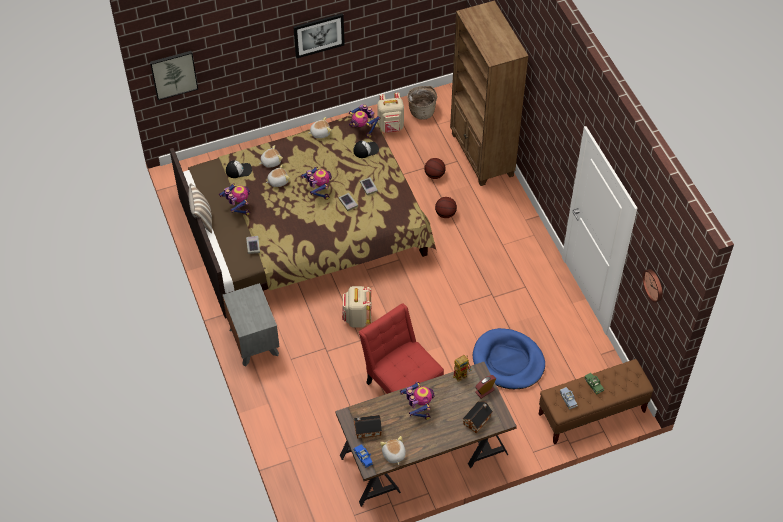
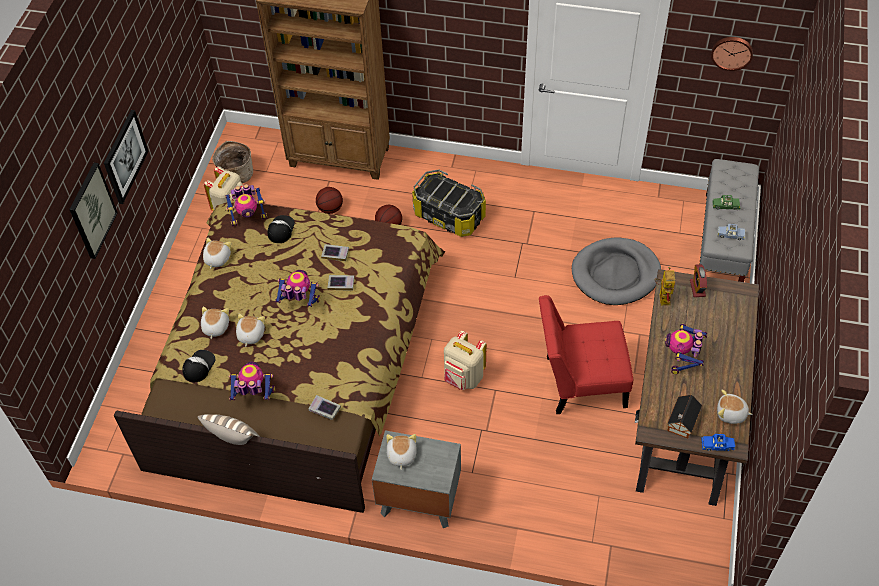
camera: 55 degrees left, 0 degrees up
(173, 74) = (37, 330): picture -> picture (92, 210)
(248, 300) = (401, 455): none -> plush toy
(418, 408) = (682, 359): toy robot -> toy robot turned 90 degrees counterclockwise
(478, 420) = (731, 313): toy house -> none
(482, 241) = (449, 215): none -> storage box
(508, 361) = (615, 274): blue dog bed -> grey dog bed
(591, 413) = (722, 241): brown bench -> grey bench

